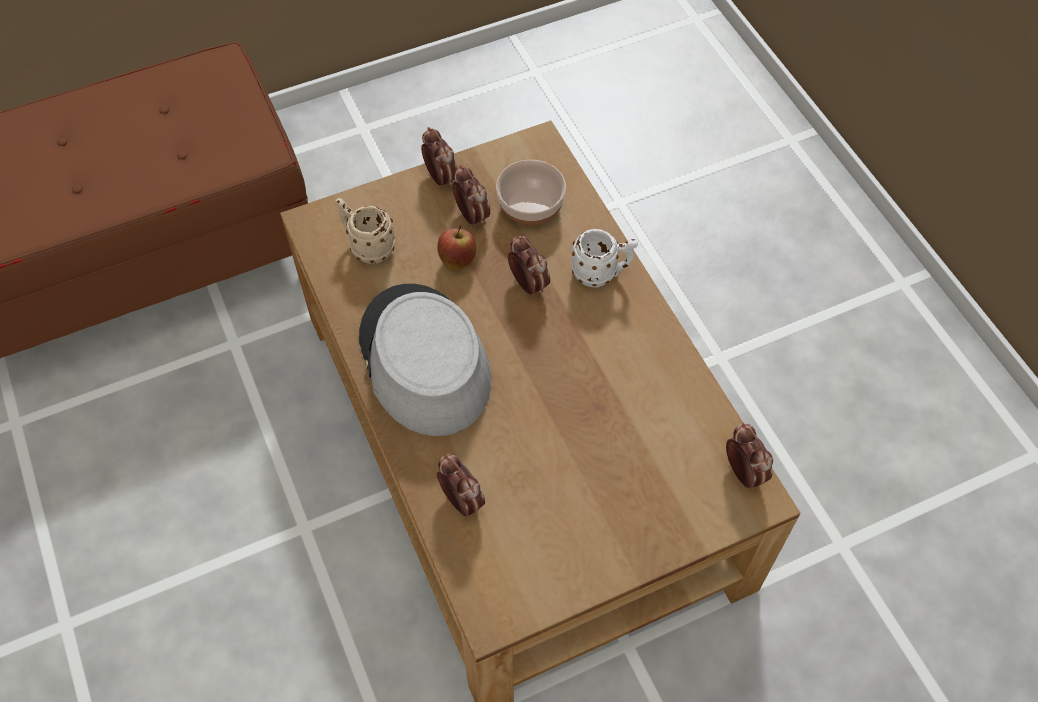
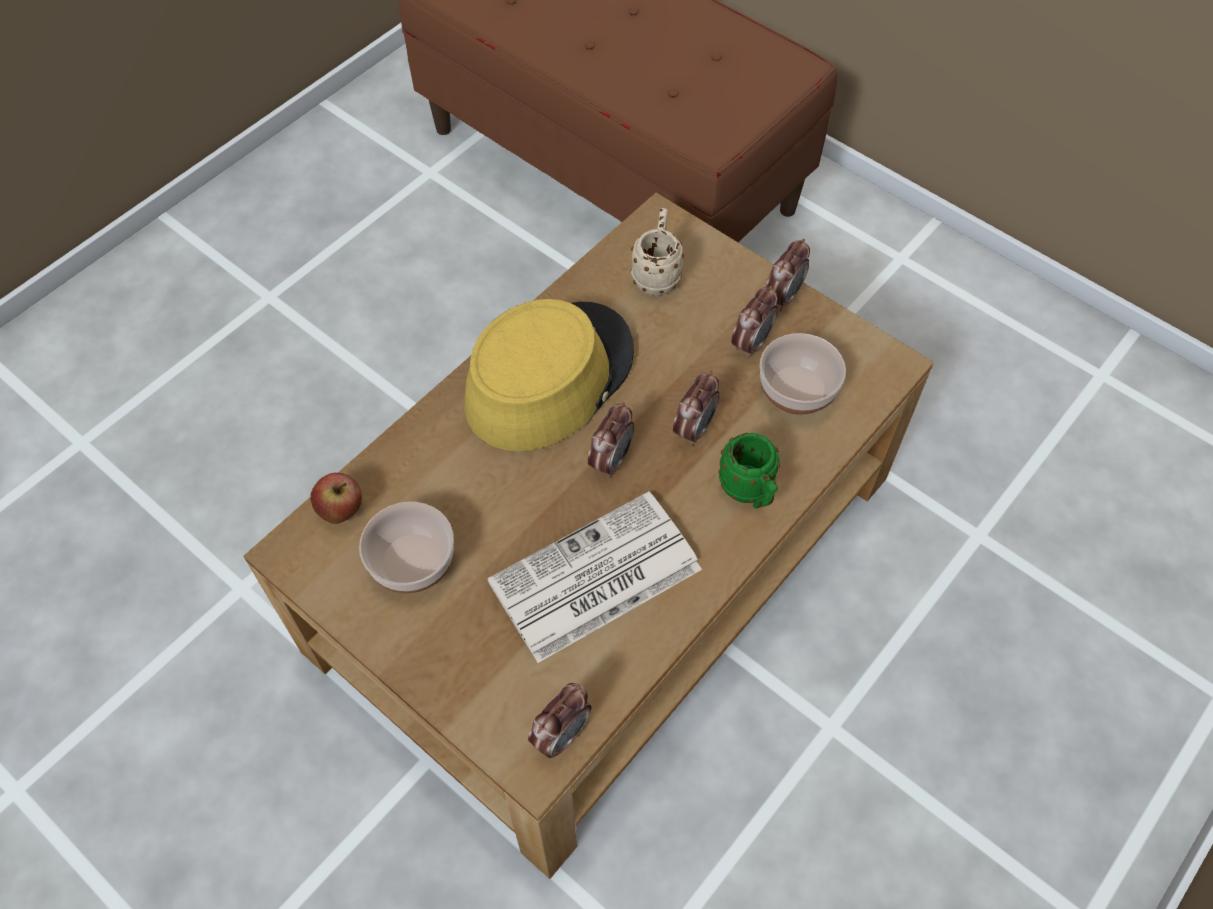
camera: 65 degrees right, 0 degrees up
(423, 360) = (549, 376): grey hat -> yellow hat
(457, 260) = (686, 355): apple -> apple (342, 511)
(461, 500) = (406, 474): alarm clock -> alarm clock (611, 460)
(550, 525) = (412, 563): none -> bowl
(601, 274) = (749, 492): white mug -> green mug
(625, 402) = (593, 578): none -> newspaper

